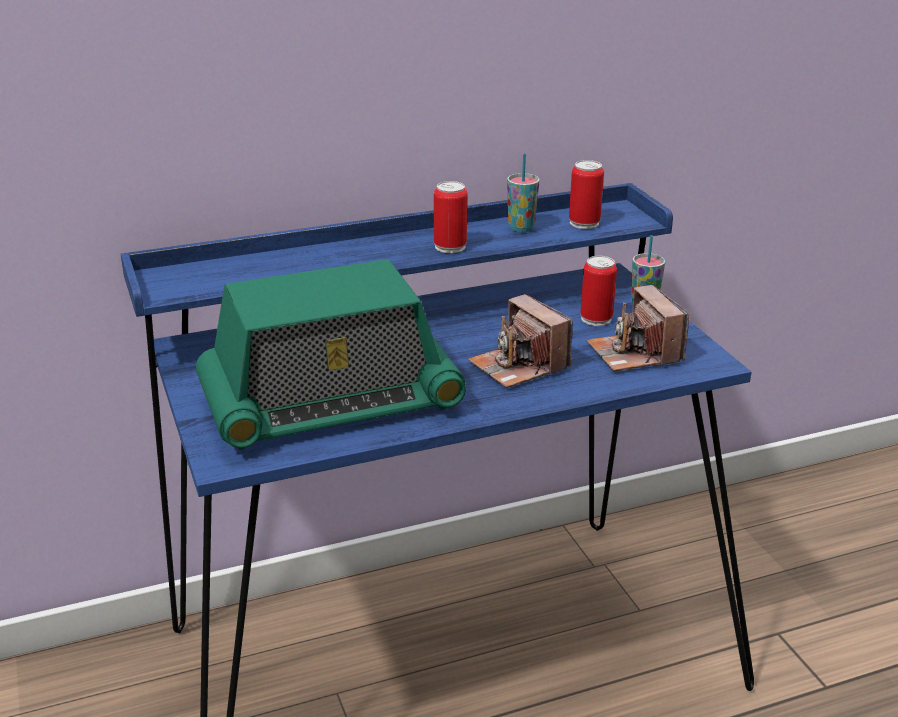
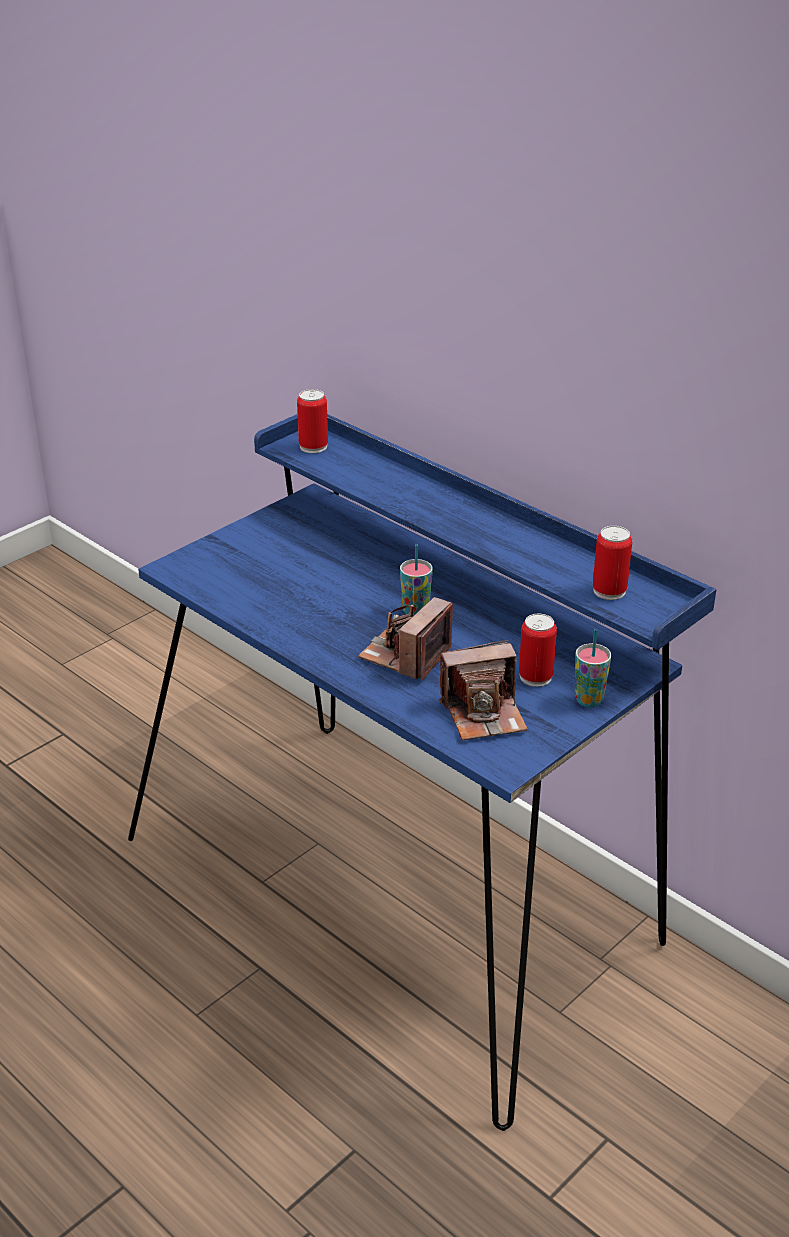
camera: 65 degrees right, 5 degrees up
(331, 403) = (277, 585): radio -> none
(450, 247) = (481, 536): can -> can (313, 446)
(521, 228) = (560, 560): cup -> cup (415, 612)
(634, 353) = (484, 713): camera -> camera turned 150 degrees counterclockwise

